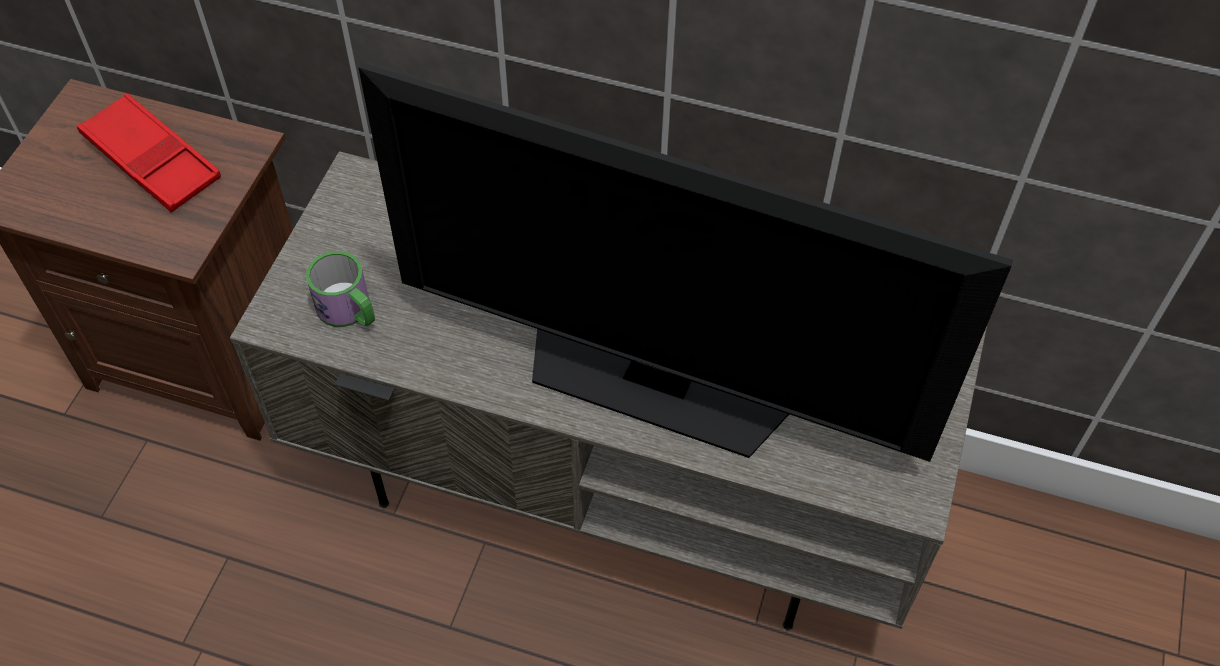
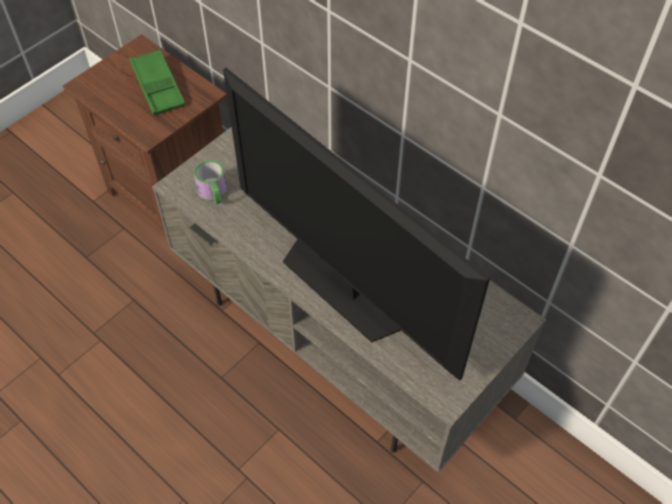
camera: 25 degrees right, 0 degrees up
(152, 160) = (158, 87): red tray -> green tray

